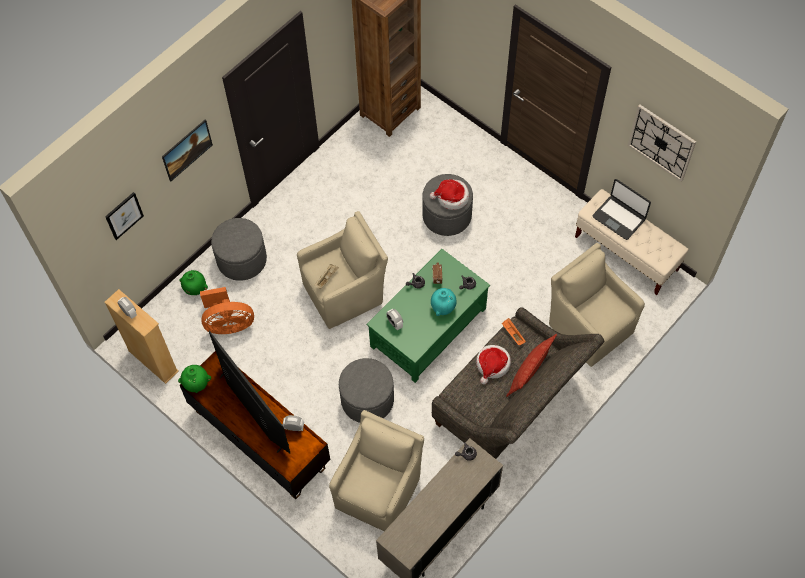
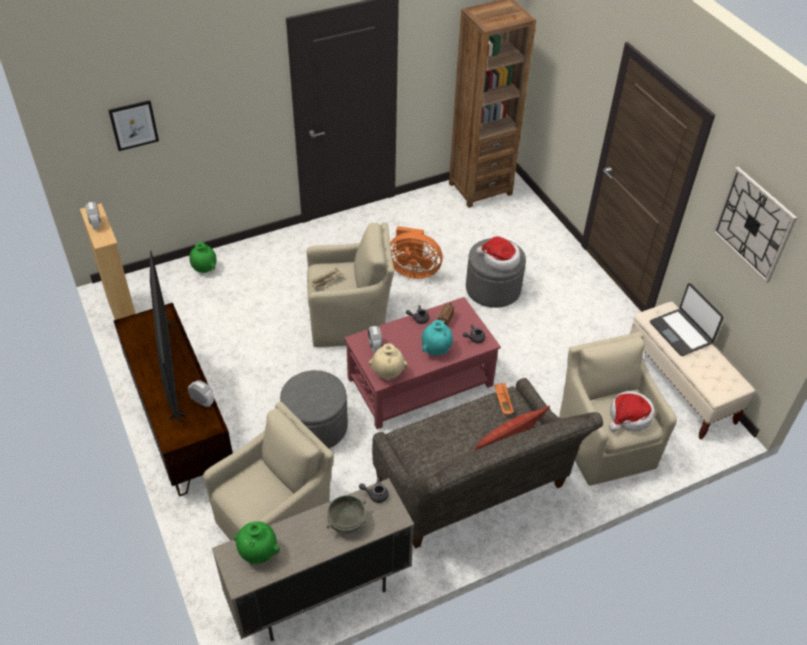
camera: 20 degrees right, 15 degrees down
(189, 156) = (228, 98): picture -> none
(197, 384) = (131, 326): green vase -> green vase (258, 553)
(228, 324) = (217, 308): orange fan -> orange fan (413, 270)
(242, 259) = (265, 260): grey ottoman -> none
(416, 343) = (388, 373): none -> beige vase
(427, 327) = (419, 382): green coffee table -> red coffee table
(458, 483) = (347, 523): none -> grey bowl
(492, 365) = (463, 424): hat -> hat (629, 416)

